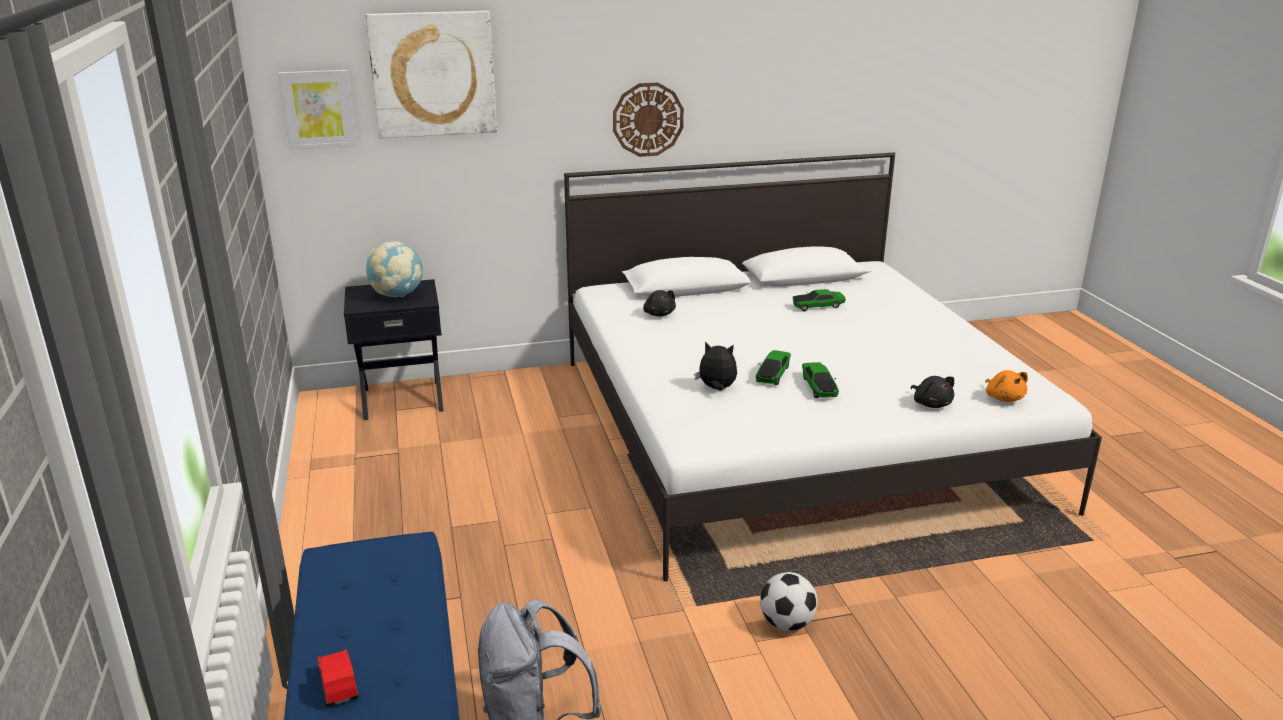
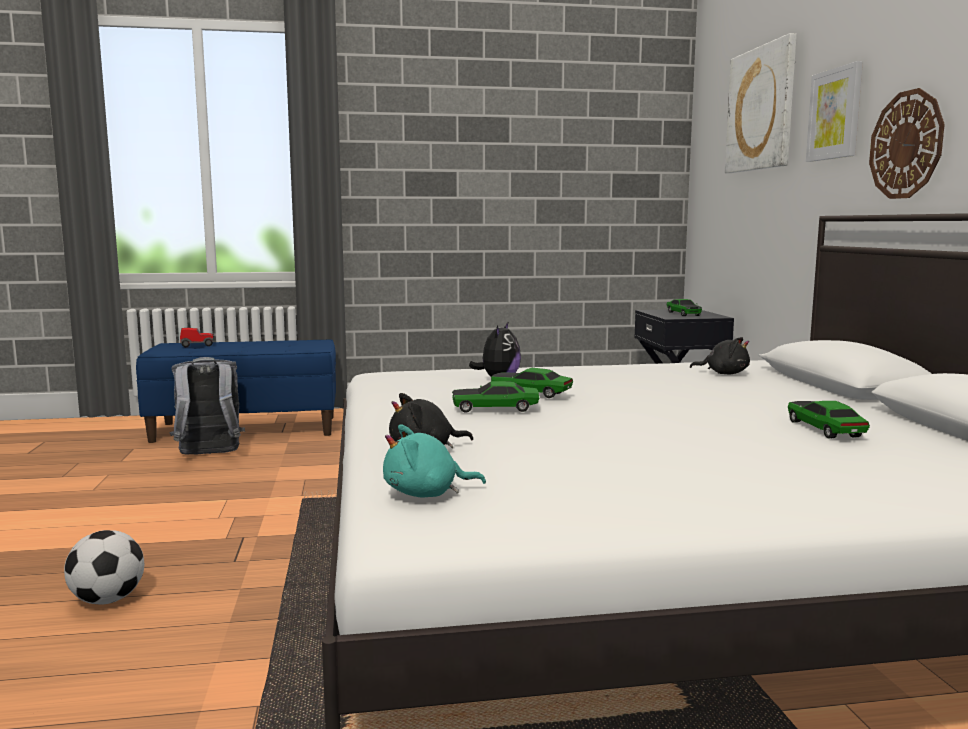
camera: 95 degrees right, 15 degrees down
(318, 109) = (710, 149): picture -> picture (835, 114)
(397, 295) = (683, 314): globe -> toy car
(659, 314) = (724, 373): black plush toy -> black plush toy turned 135 degrees counterclockwise
(787, 624) = (246, 530): football -> football (107, 600)
(1003, 398) = (426, 494): orange plush toy -> turquoise plush toy

